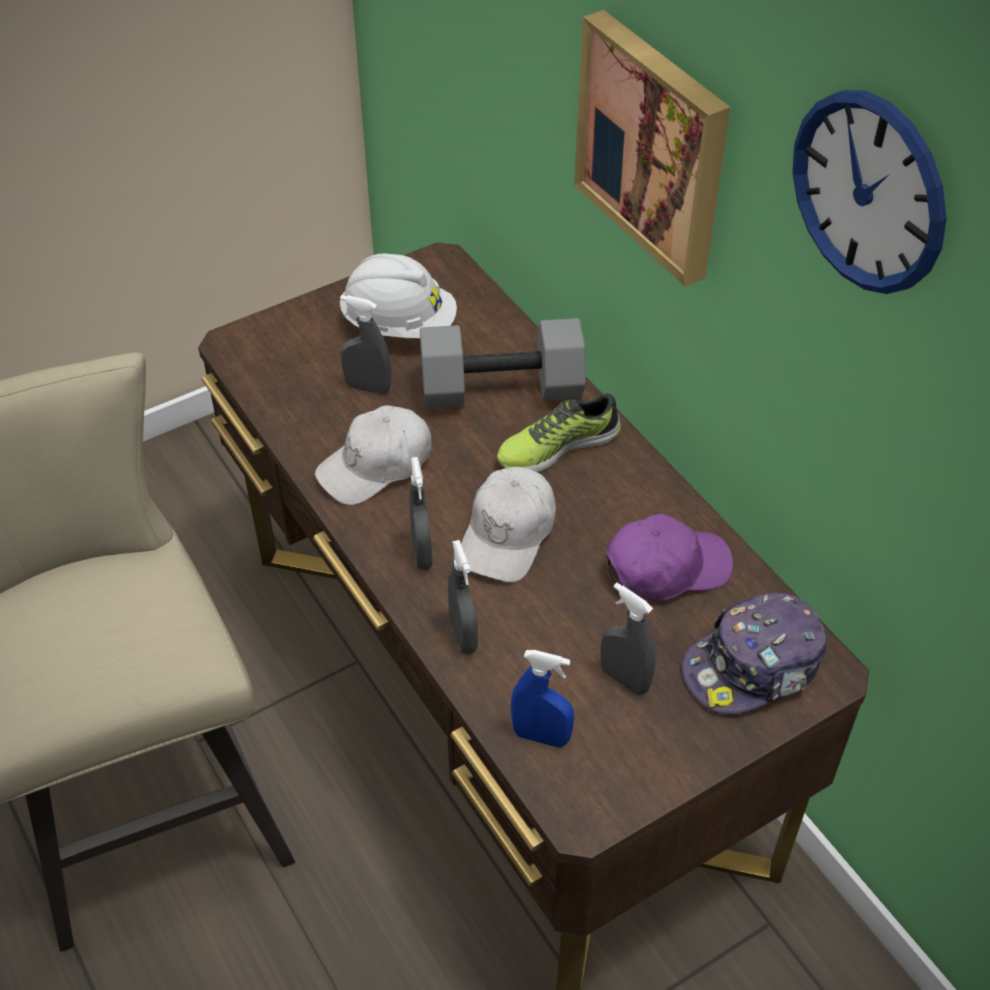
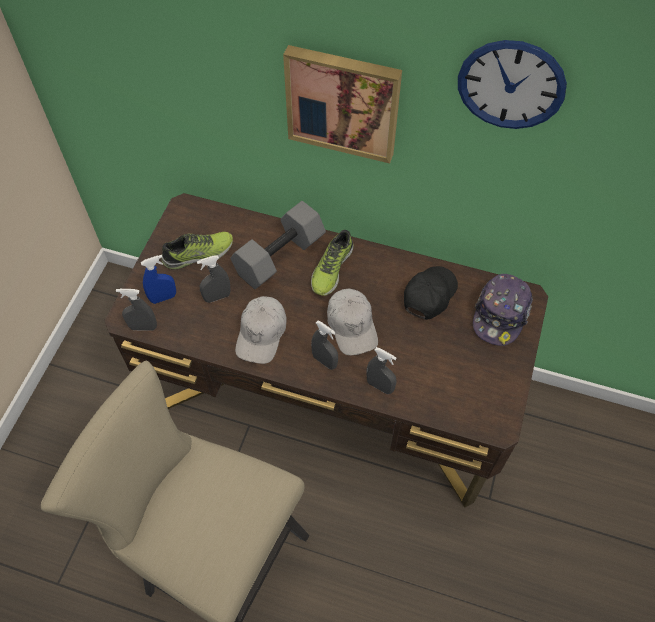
camera: 40 degrees left, 10 degrees up
(399, 325) = (199, 254): white hard hat -> shoe
(541, 736) = (452, 406): blue spray bottle -> blue spray bottle (163, 297)
(624, 679) = (460, 357): grey spray bottle -> grey spray bottle (143, 327)
(666, 568) = (429, 295): purple cap -> black cap

